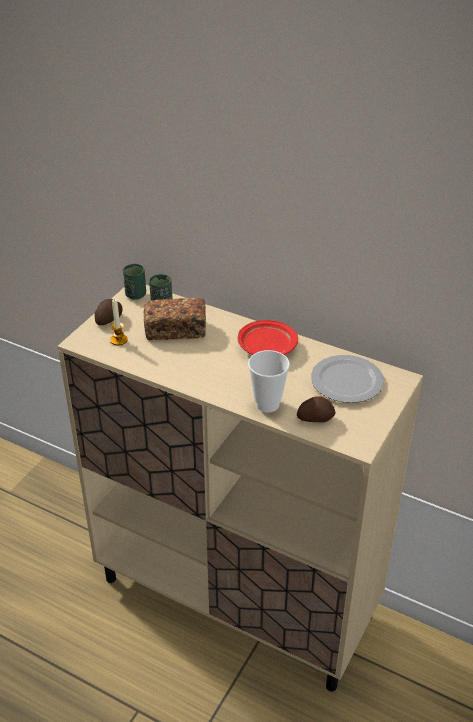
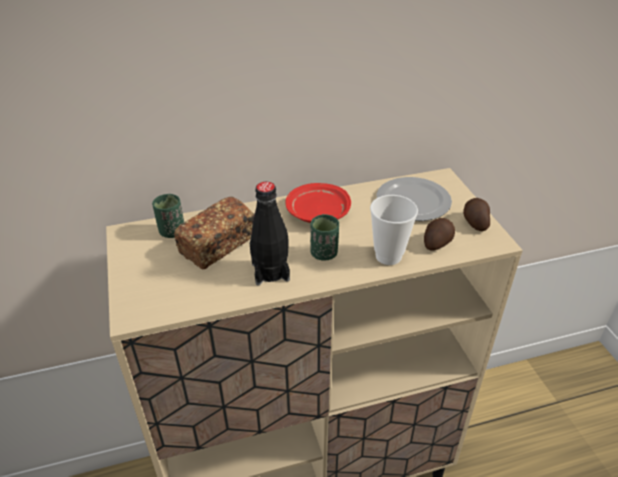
camera: 45 degrees left, 0 degrees up
(108, 319) = (133, 275): potato -> potato (474, 222)
(119, 340) = (173, 288): candle -> none
(135, 295) = (130, 237): green cup -> green cup (324, 253)
(182, 365) = (270, 271): none -> black bottle

